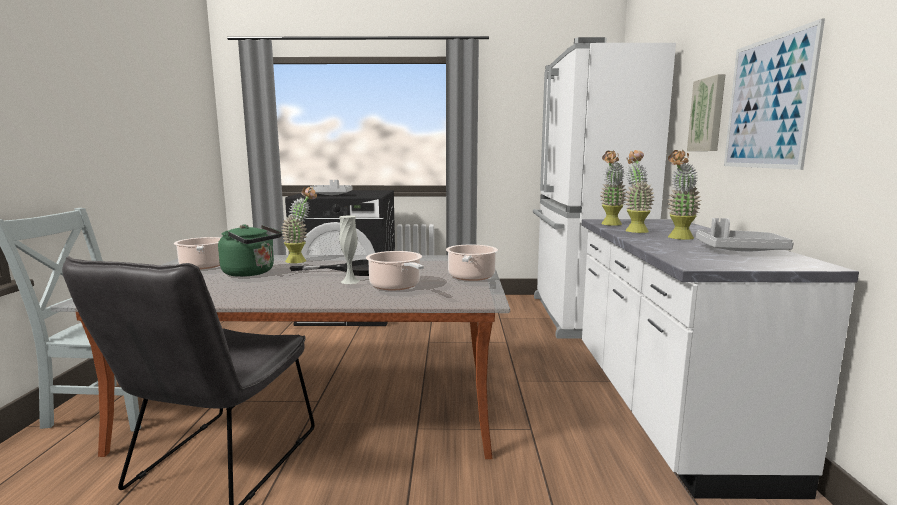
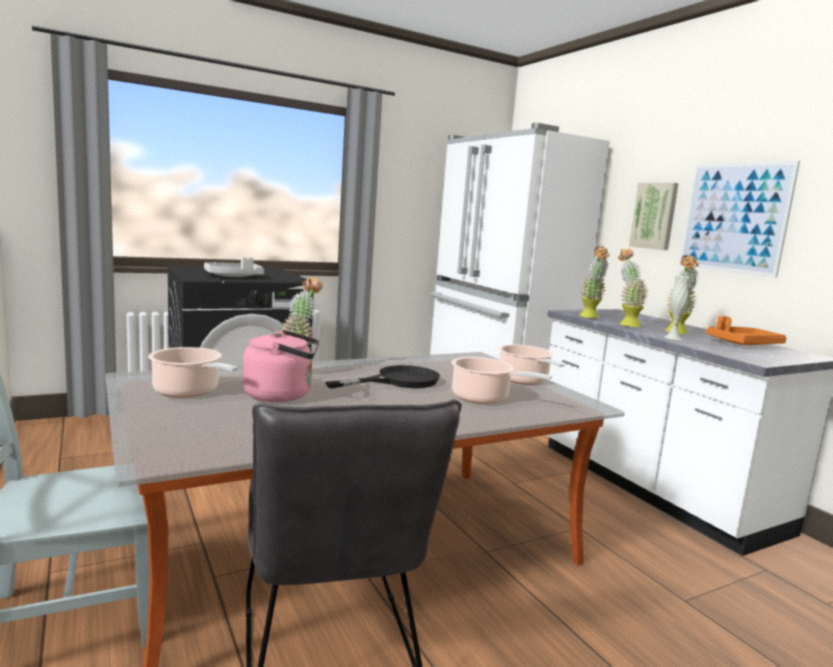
camera: 30 degrees left, 0 degrees up
(251, 273) = (282, 395): green kettle -> pink kettle
(350, 281) = (424, 396): white vase -> white vase (673, 338)
(739, 250) = (743, 344): grey tray -> orange tray

